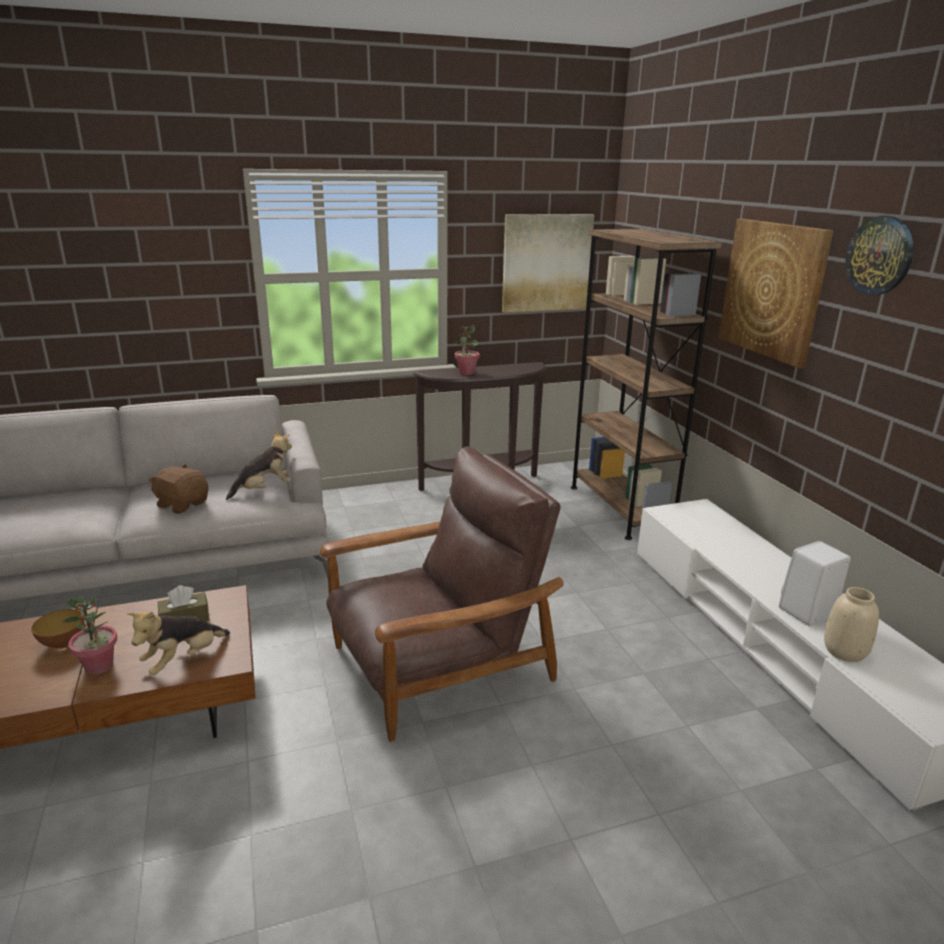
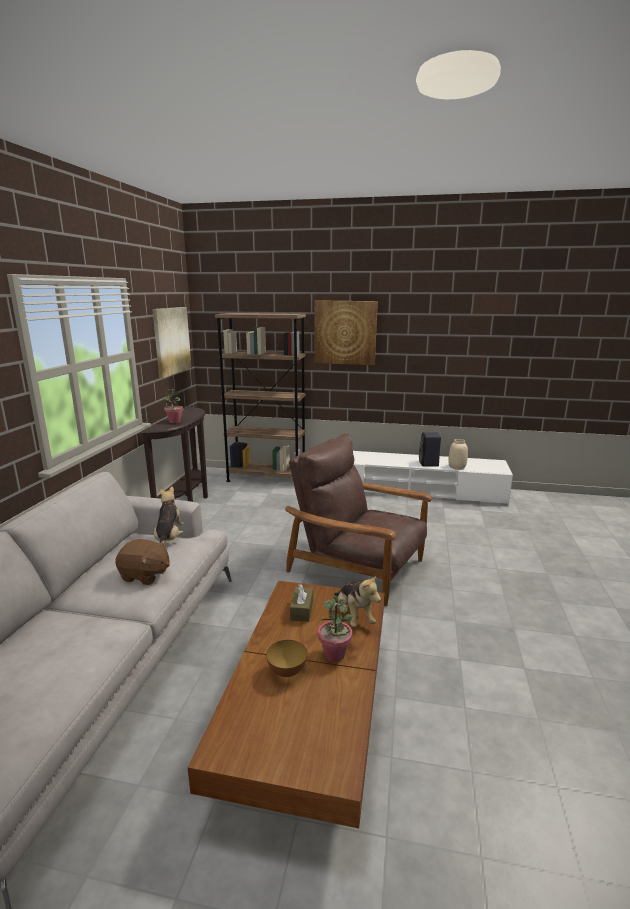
camera: 60 degrees left, 5 degrees down
(183, 504) = (145, 575): brown plush toy -> brown plush toy turned 135 degrees counterclockwise
(438, 664) = (358, 566): brown armchair -> brown armchair turned 60 degrees counterclockwise
(806, 613) = (429, 464): white speaker -> black speaker
(880, 255) = (405, 309): wall clock -> none

